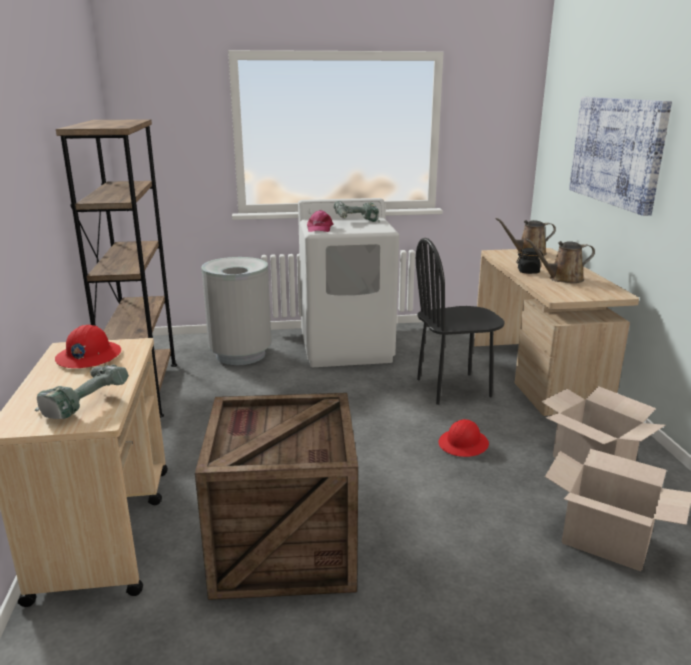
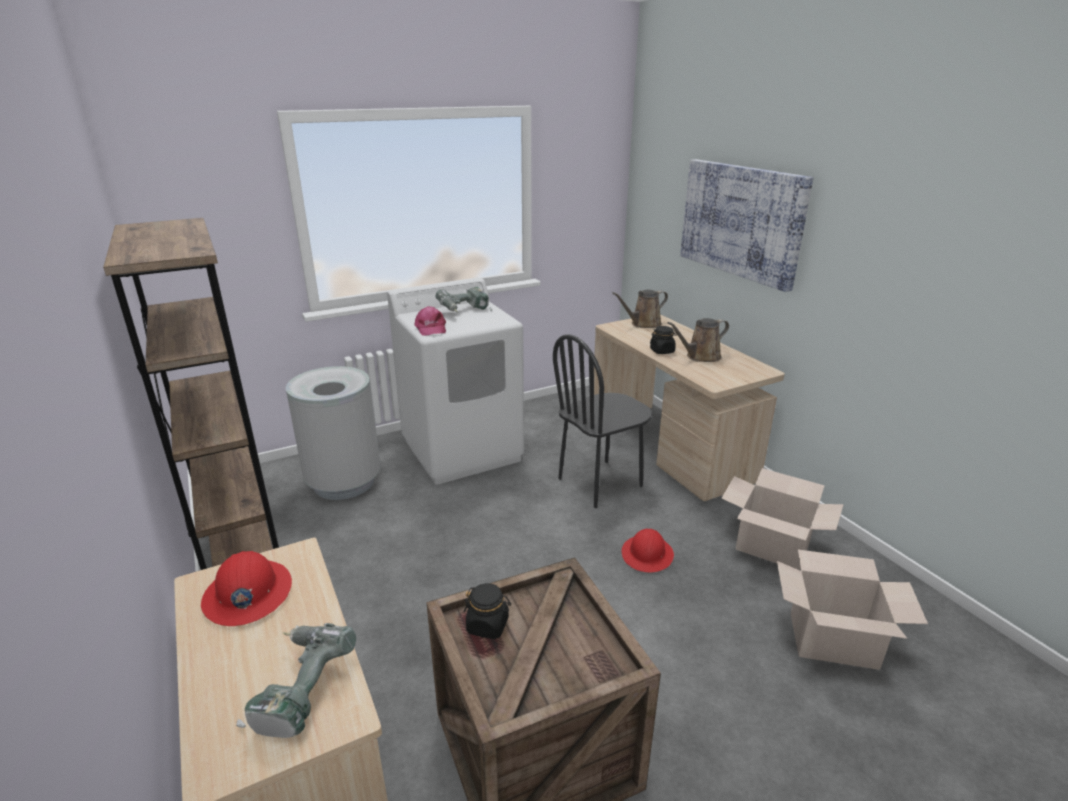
camera: 20 degrees left, 5 degrees up
(251, 419) = (488, 625): none -> black jar

